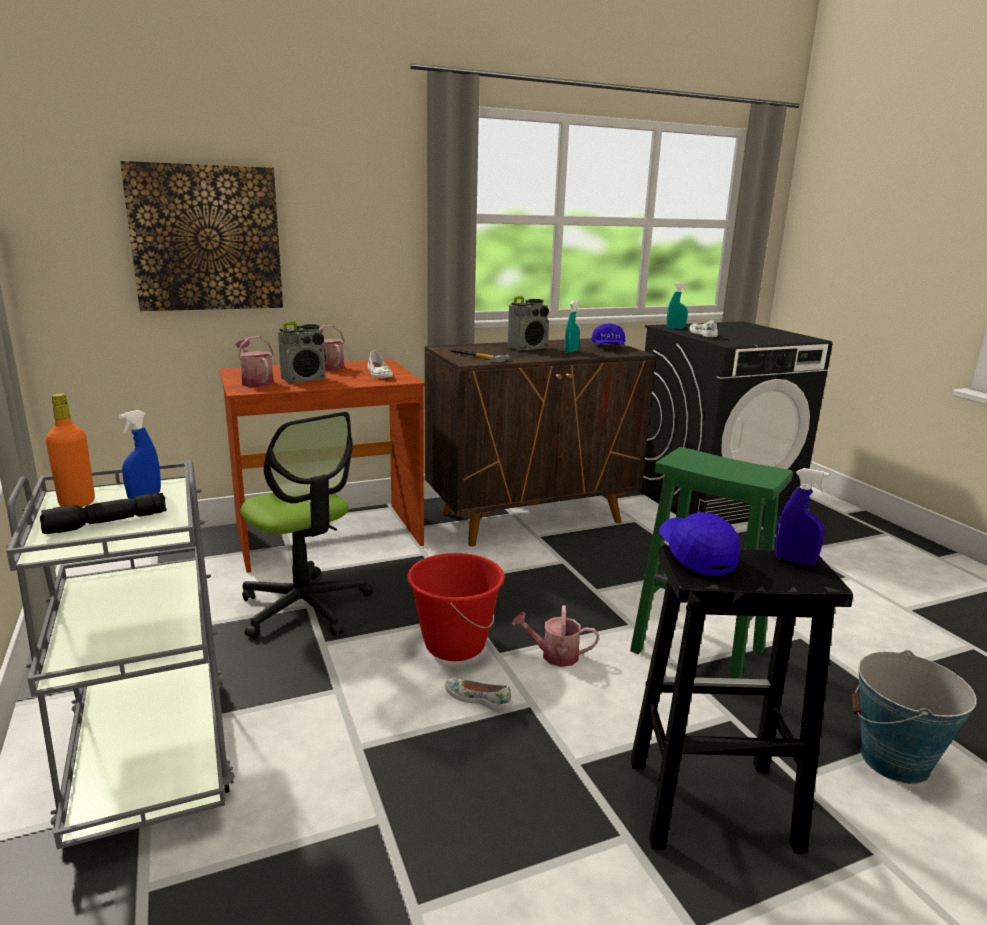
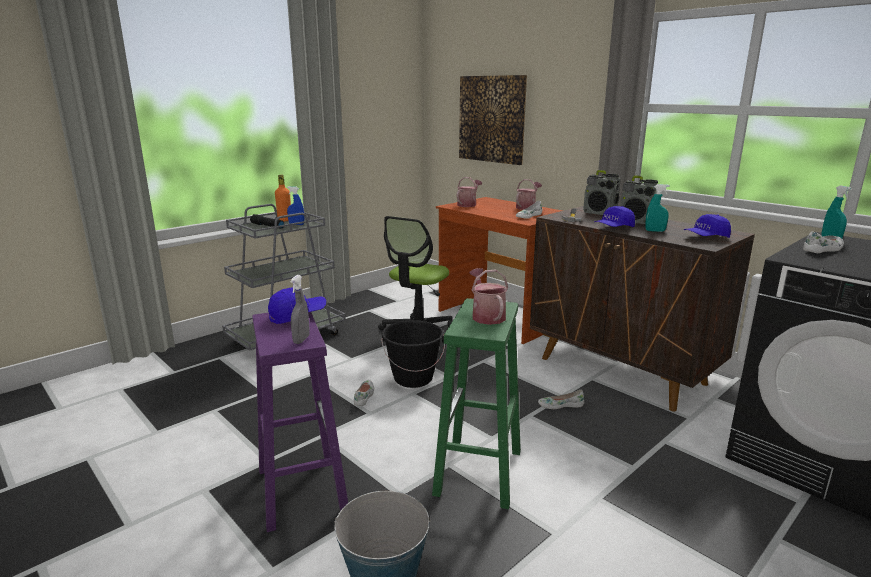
camera: 70 degrees right, 0 degrees up
(304, 379) = (488, 209): radio -> radio (600, 213)
(454, 645) = (413, 378): red bucket -> black bucket
(547, 357) = (614, 228): none -> blue cap
(554, 655) = (426, 412): watering can -> watering can (486, 315)
(582, 567) = (560, 405): none -> white shoe
(709, 804) = (301, 488): black stool -> purple stool
(794, 561) = (301, 340): blue spray bottle -> grey spray bottle

